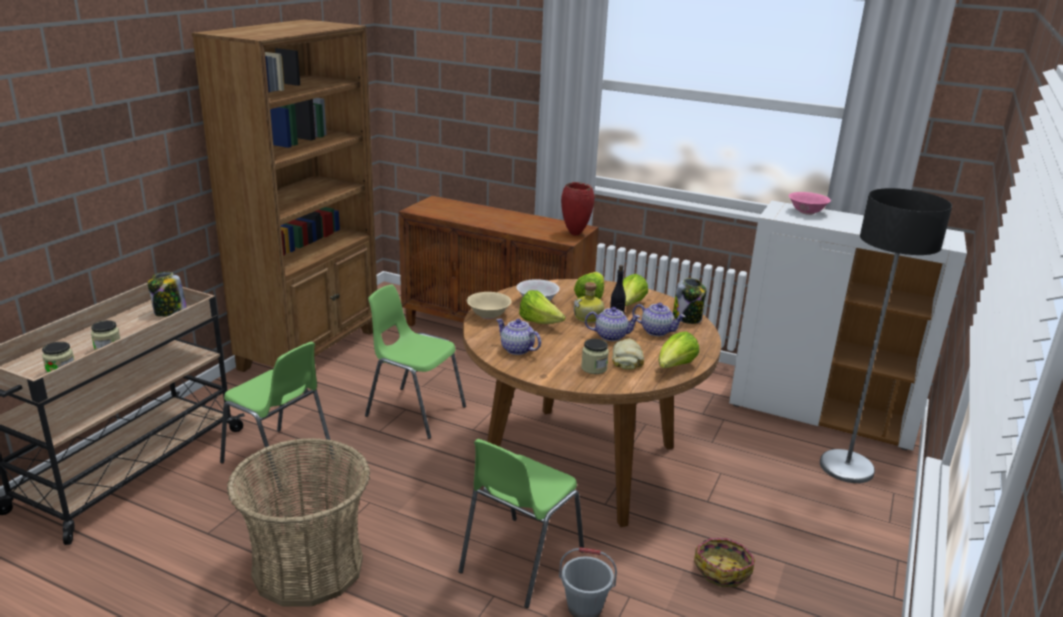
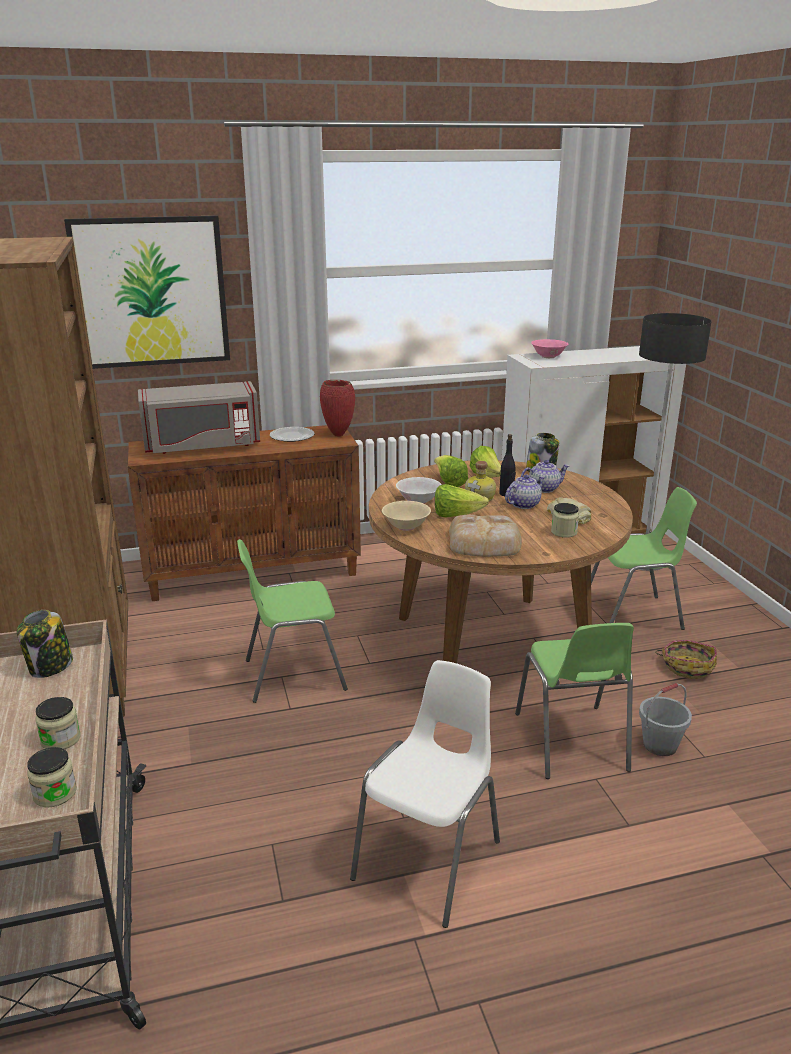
camera: 40 degrees left, 0 degrees up
(279, 461) = (238, 790): green chair -> green chair (633, 616)
(308, 567) = (430, 860): basket -> white chair
(468, 212) = (202, 446): none -> grey microwave
(473, 79) = (151, 292): none -> picture
(516, 349) = (485, 543): teapot -> bread
(540, 224) = (292, 436): none -> plate
(675, 367) = (607, 508): lettuce -> none

